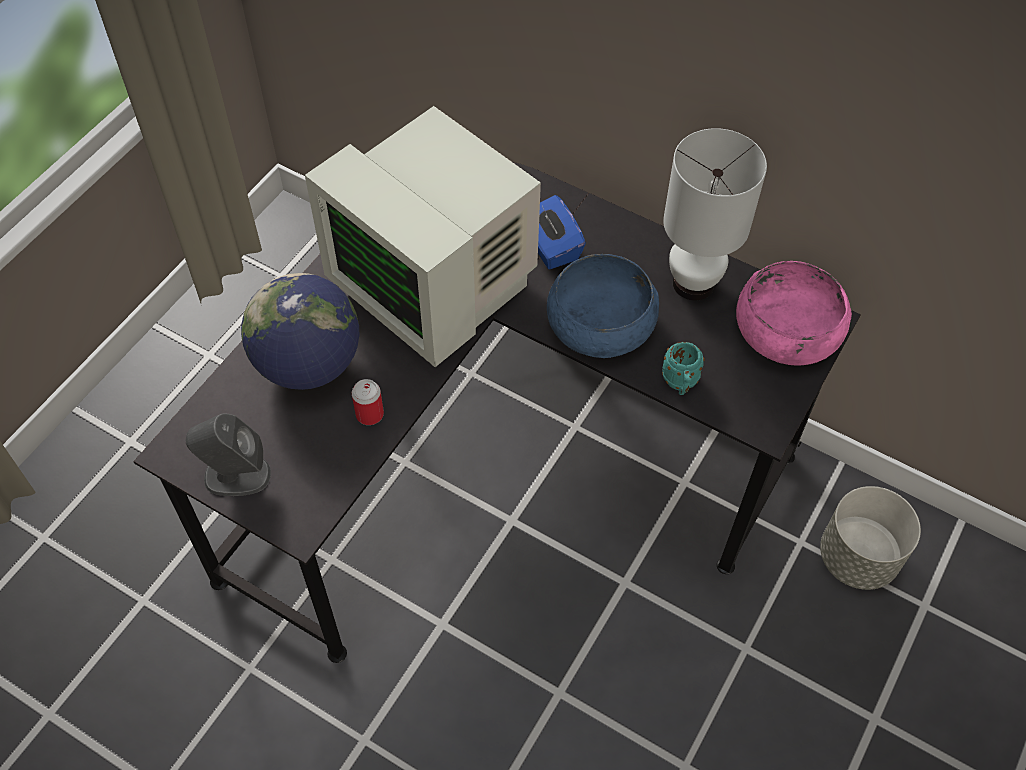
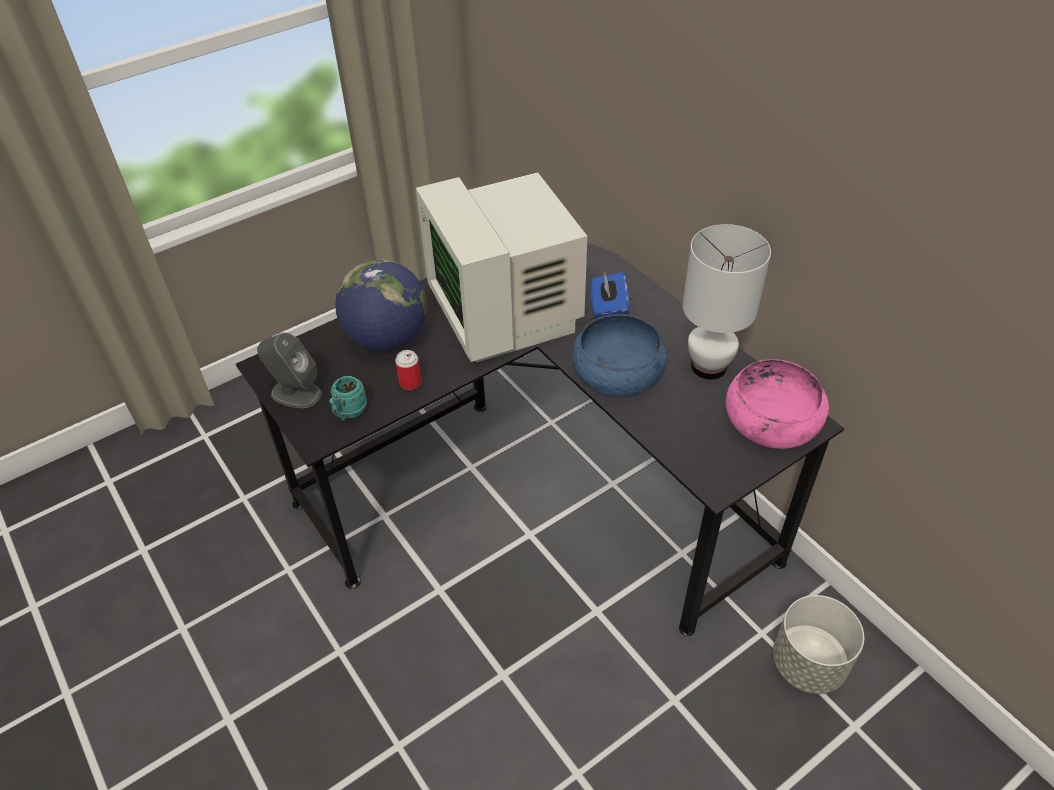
camera: 25 degrees right, 10 degrees down
(680, 384) = (660, 433): turquoise mug -> turquoise mug (349, 413)

